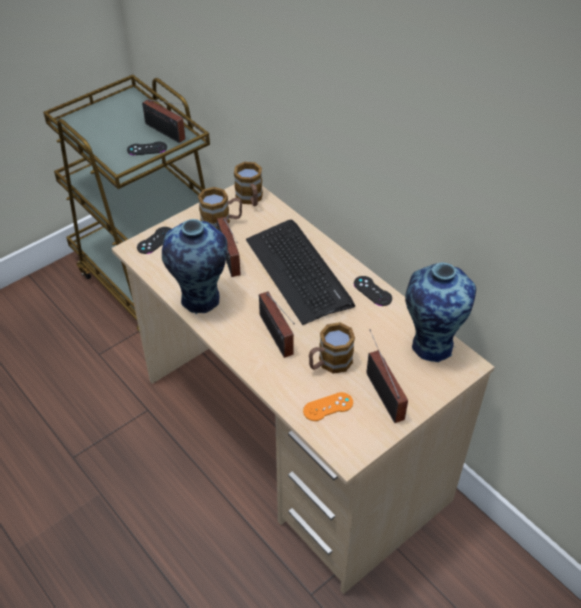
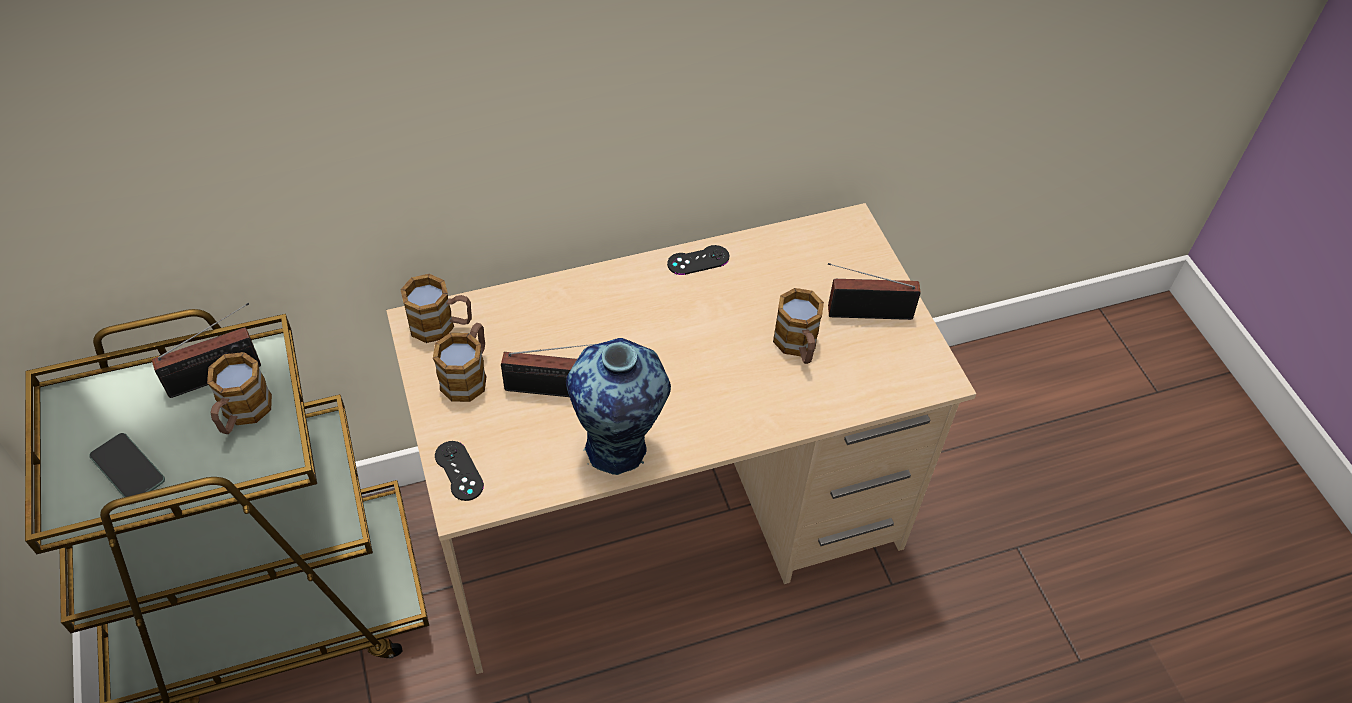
camera: 70 degrees left, 5 degrees up
(100, 128) = (127, 468): none -> phone
(147, 149) = (242, 414): black game controller -> mug
(277, 337) = (730, 385): radio -> none
(299, 271) = (623, 321): keyboard -> none
(328, 407) = (865, 372): orange game controller -> none
(430, 344) = (810, 242): vase -> none

